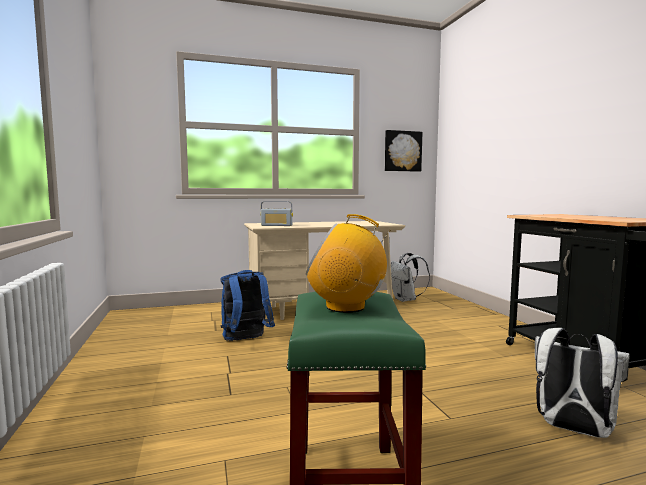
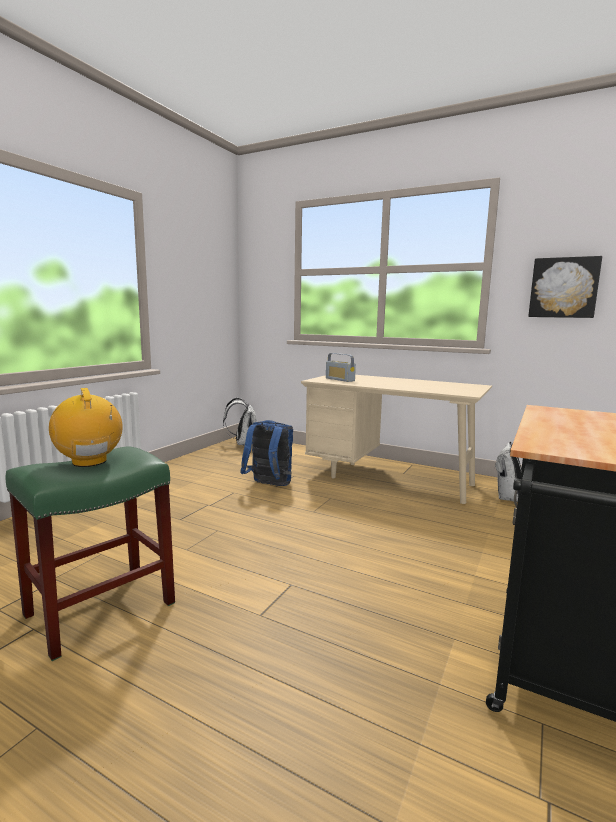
camera: 45 degrees right, 5 degrees up
(572, 429) = (335, 697): white backpack -> white backpack (242, 444)

